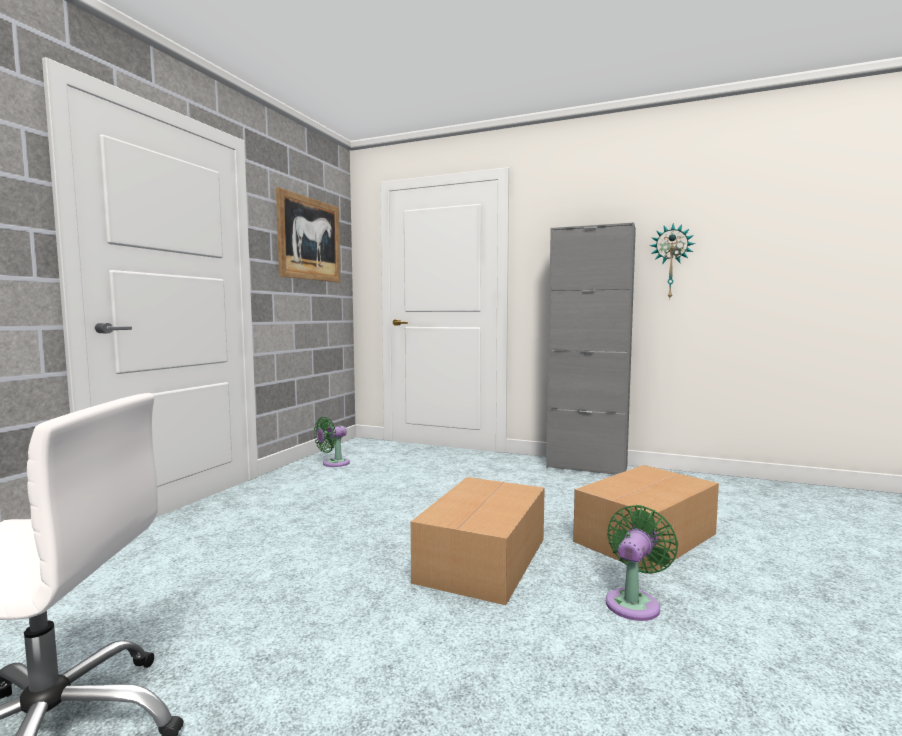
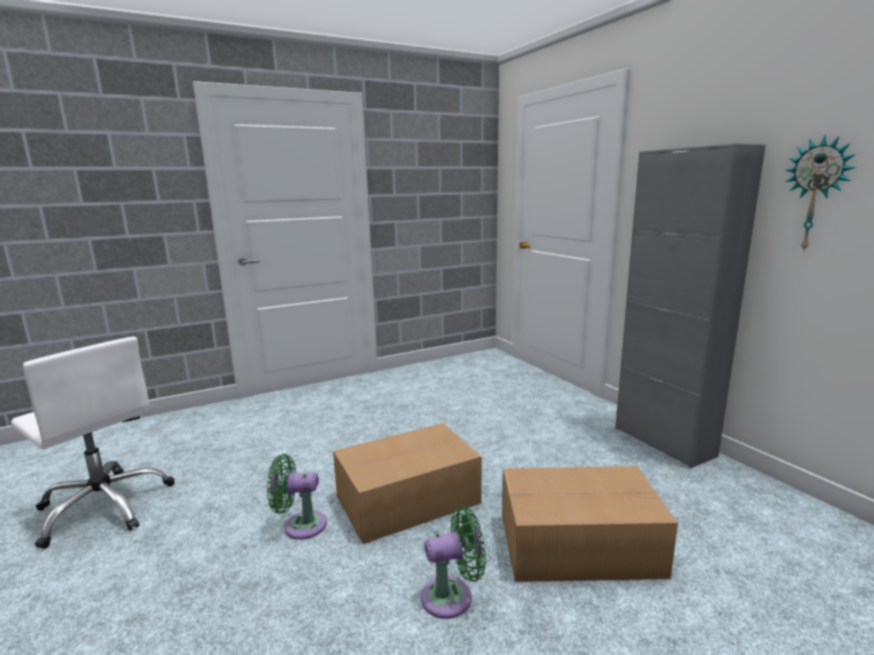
camera: 40 degrees right, 10 degrees up
(309, 239) = (439, 168): picture -> none
(333, 463) = (439, 371): green fan -> green fan (300, 525)

